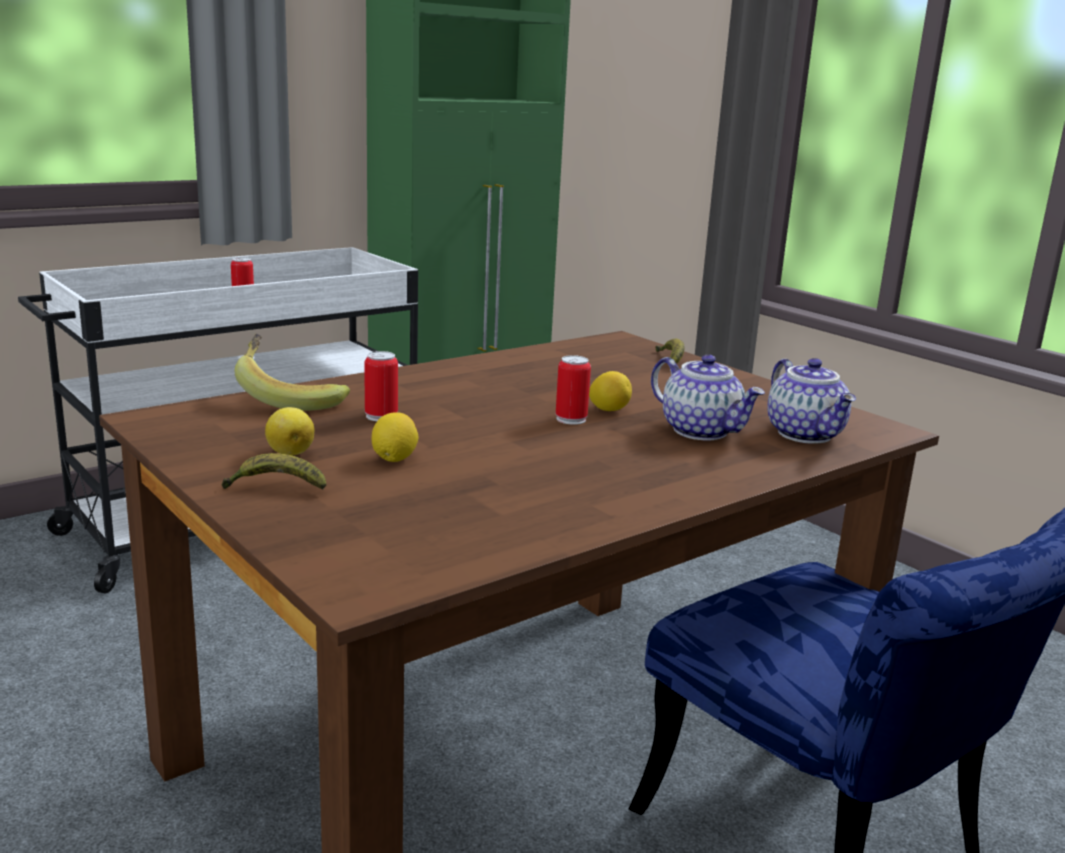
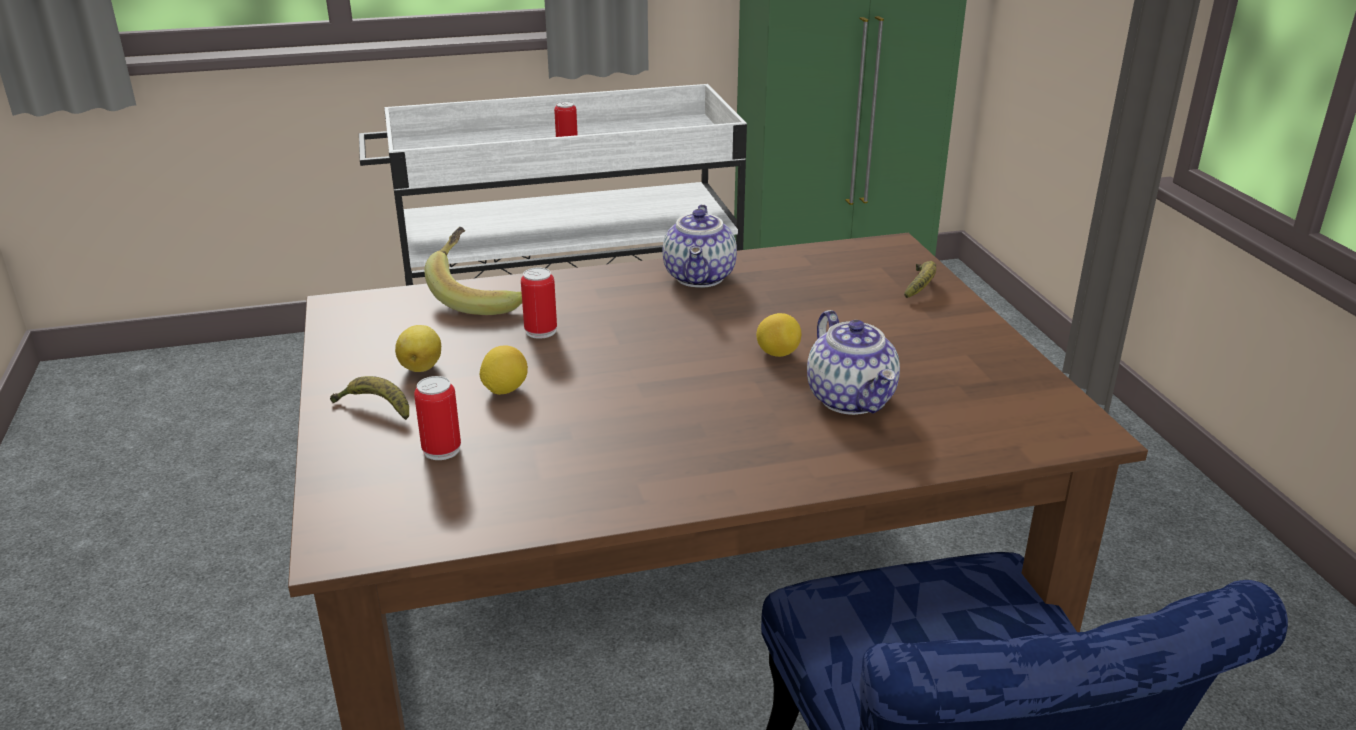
camera: 25 degrees right, 10 degrees up
(571, 419) = (724, 361): can -> can (441, 450)
(806, 434) = (972, 423): teapot -> teapot (701, 278)

